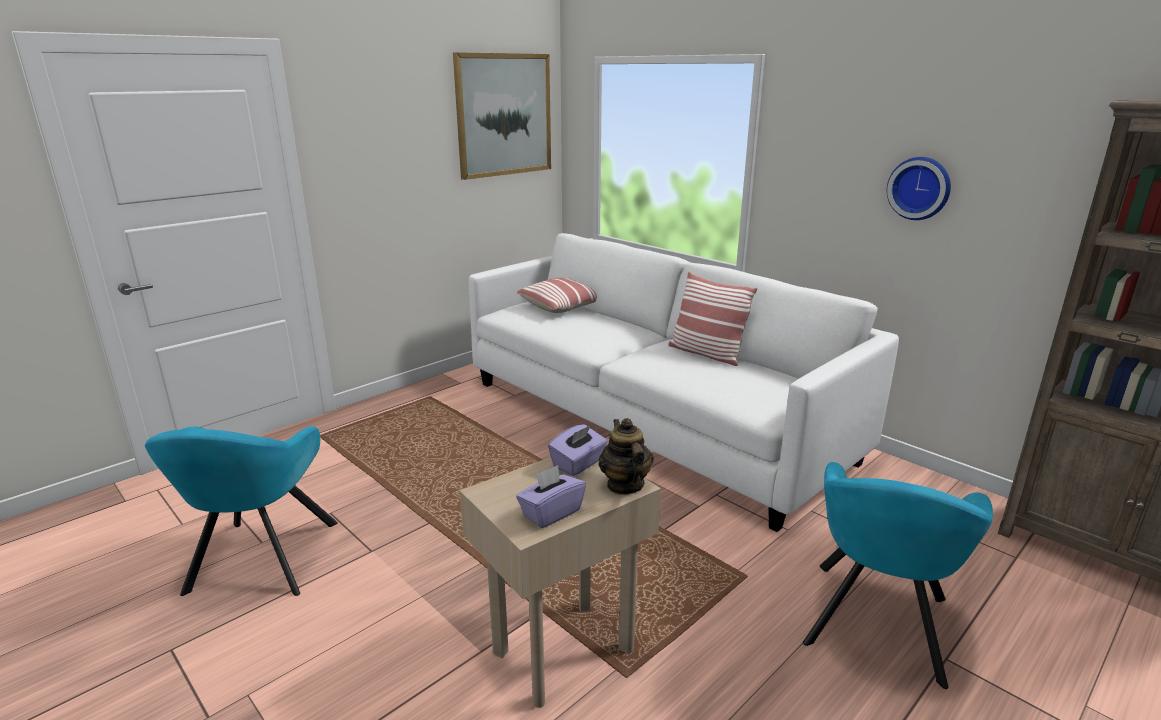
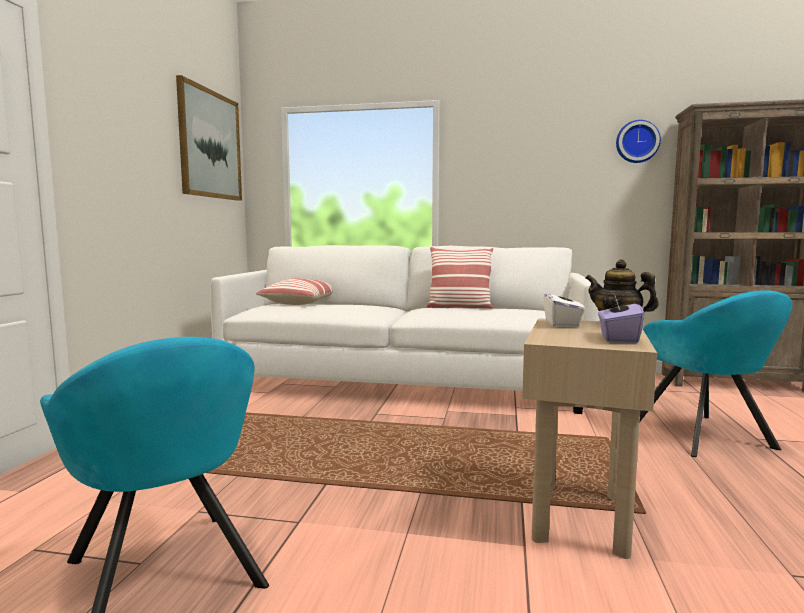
camera: 35 degrees left, 15 degrees down
(578, 464) = (562, 324): purple tissue box -> white tissue box
(920, 188) = (564, 179): wall clock -> wall clock (637, 142)

